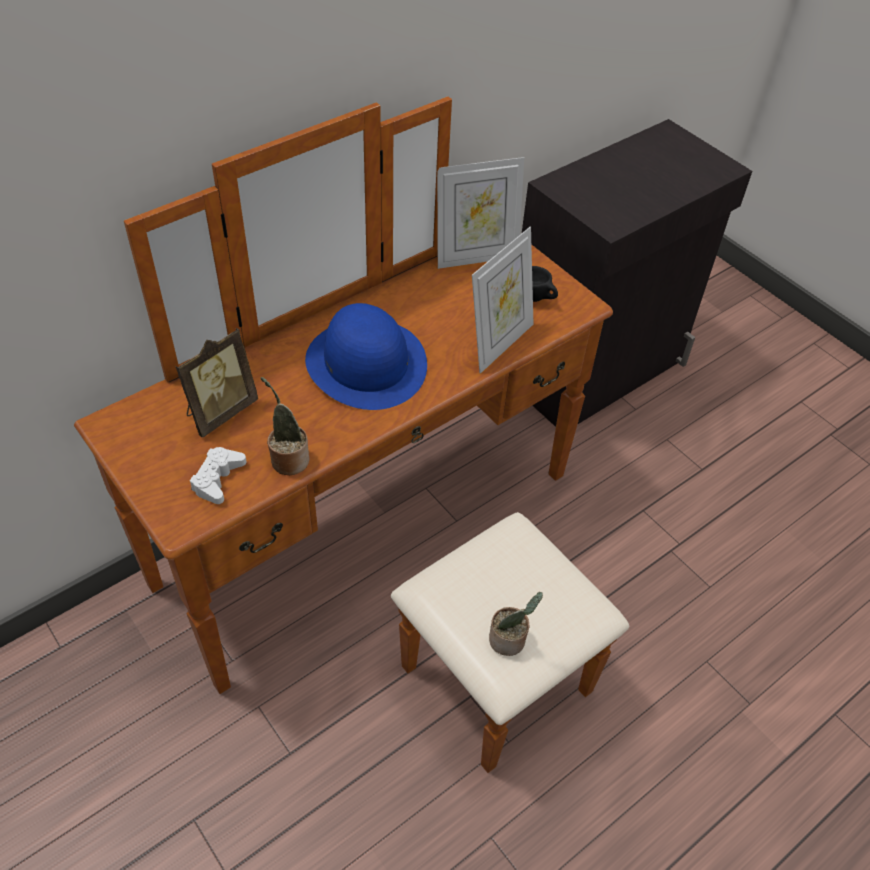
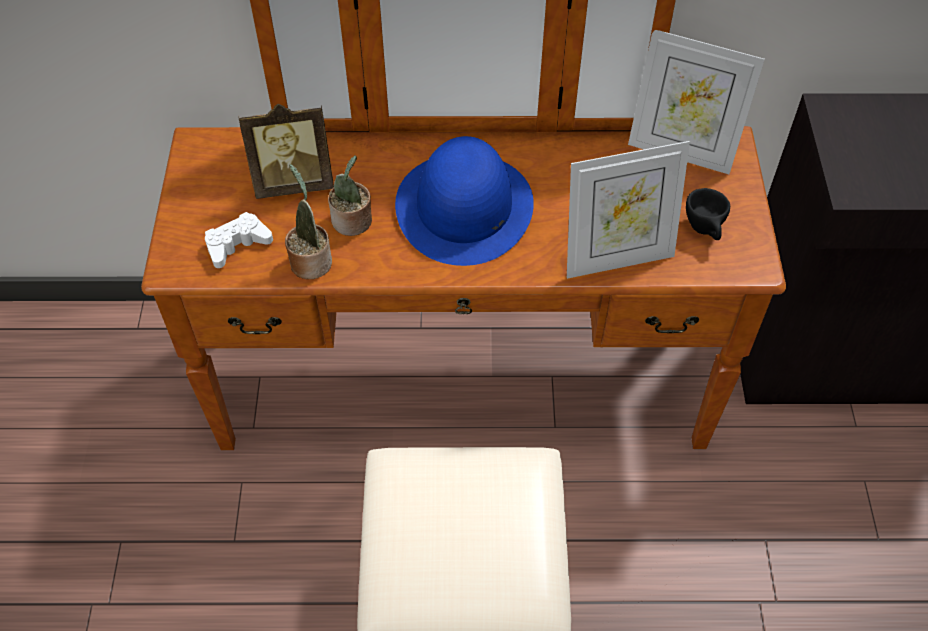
camera: 40 degrees right, 5 degrees up
(509, 640) = (425, 567): potted plant -> potted plant (353, 222)

